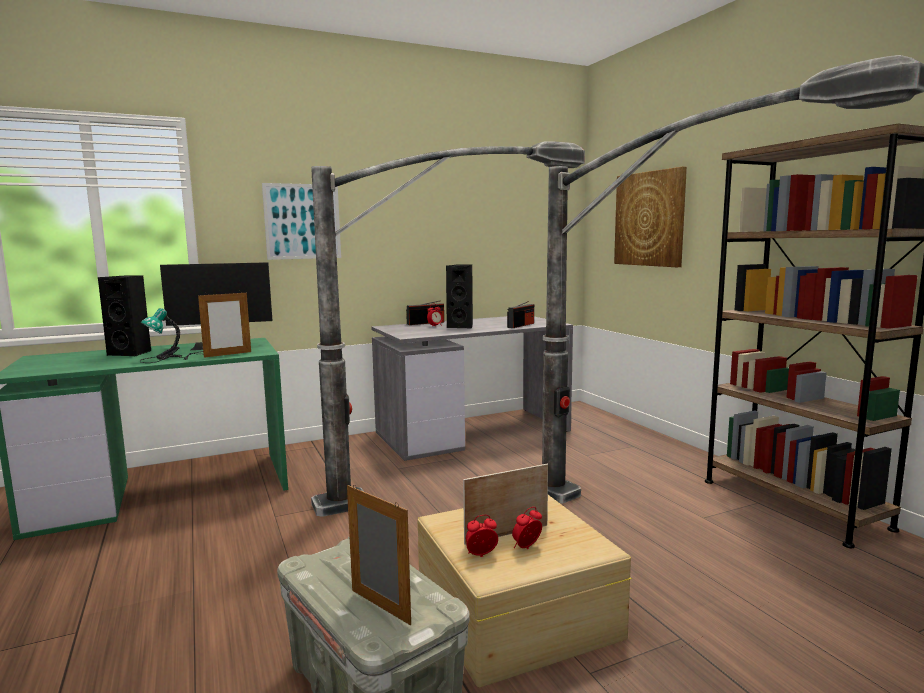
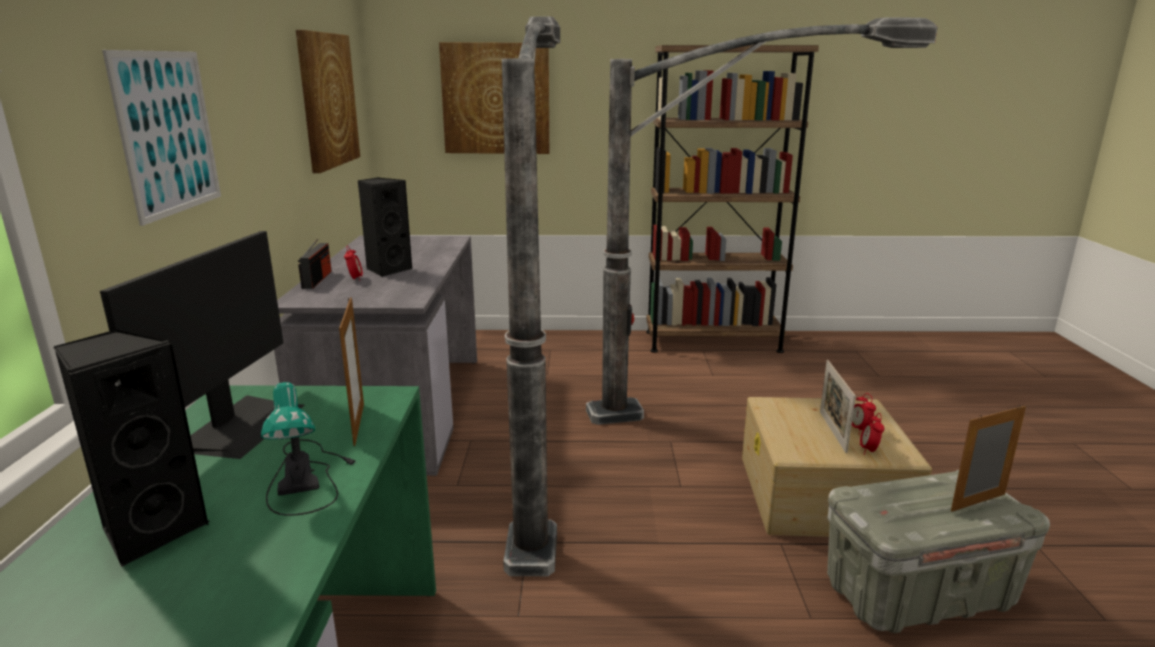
camera: 65 degrees left, 10 degrees up
(501, 218) = (327, 100): none -> picture
(521, 325) = (436, 250): radio -> none

